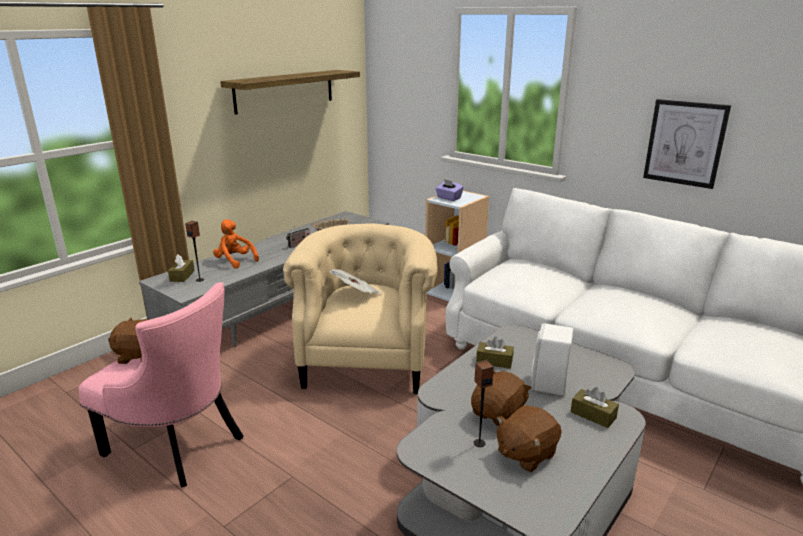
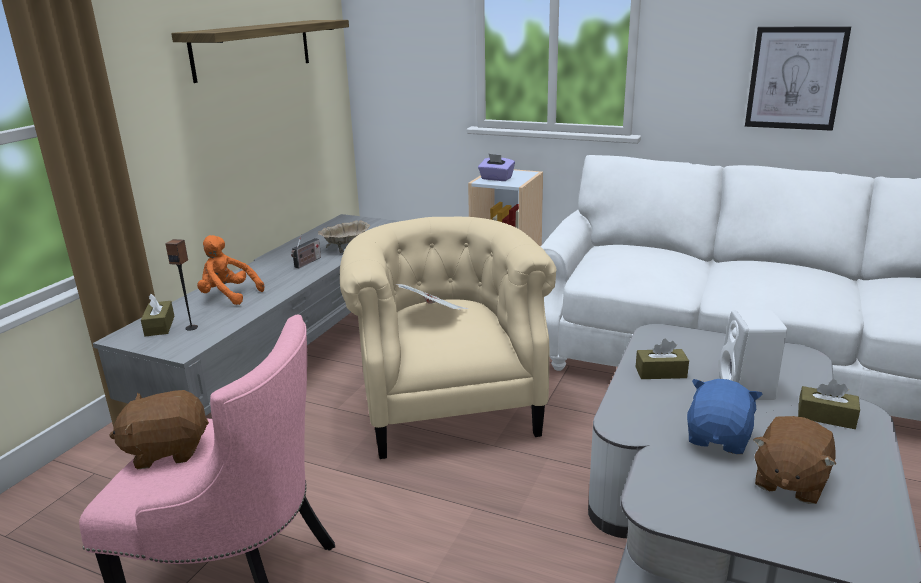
camera: 15 degrees left, 0 degrees up
(479, 443) = (723, 480): speaker -> none
(499, 415) = (719, 438): brown plush toy -> blue plush toy

